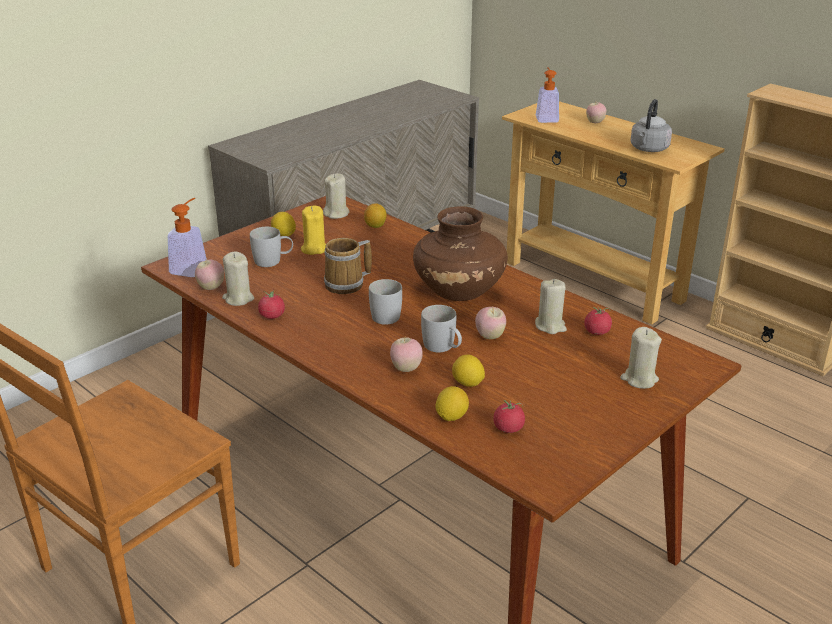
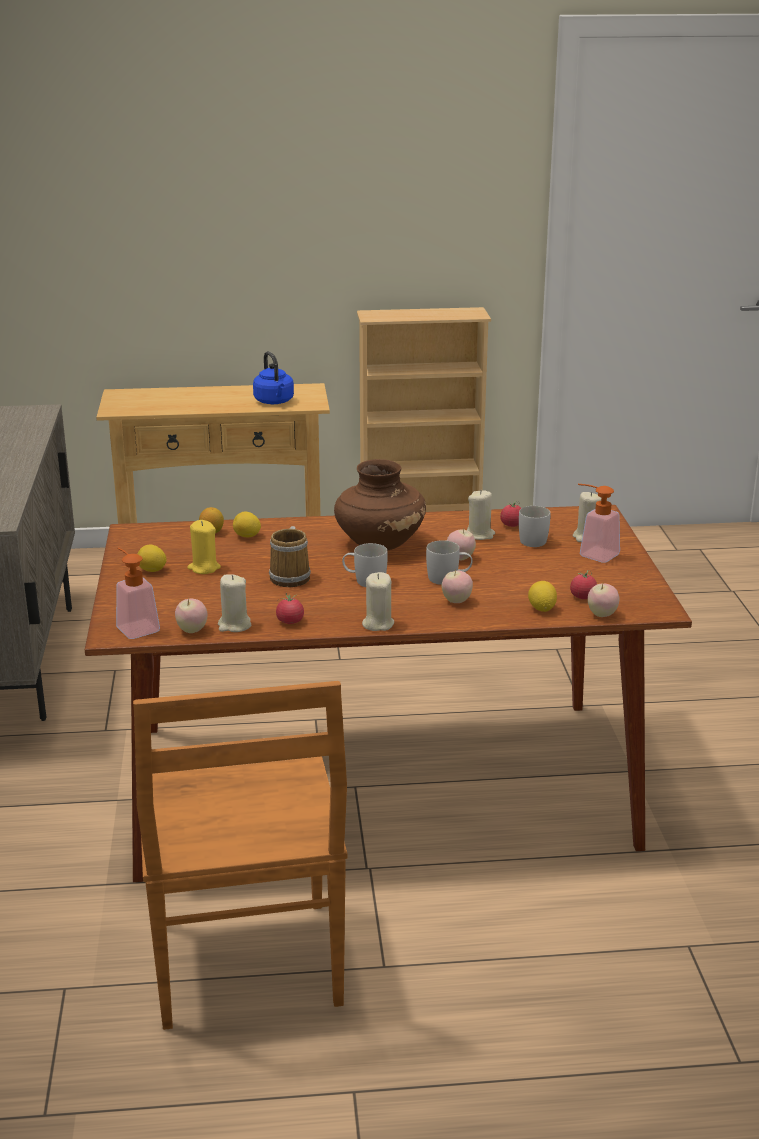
camera: 50 degrees left, 5 degrees down
(273, 261) = (193, 590): white mug -> white mug (535, 539)
(336, 214) = (156, 538): beige candle -> beige candle (377, 624)
(467, 383) = (509, 588): lemon -> lemon (247, 536)
(546, 118) = (140, 405): soap dispenser -> soap dispenser (593, 553)
(595, 122) = (189, 396): apple -> apple (602, 614)
(648, 149) = (274, 402): grey kettle -> blue kettle

